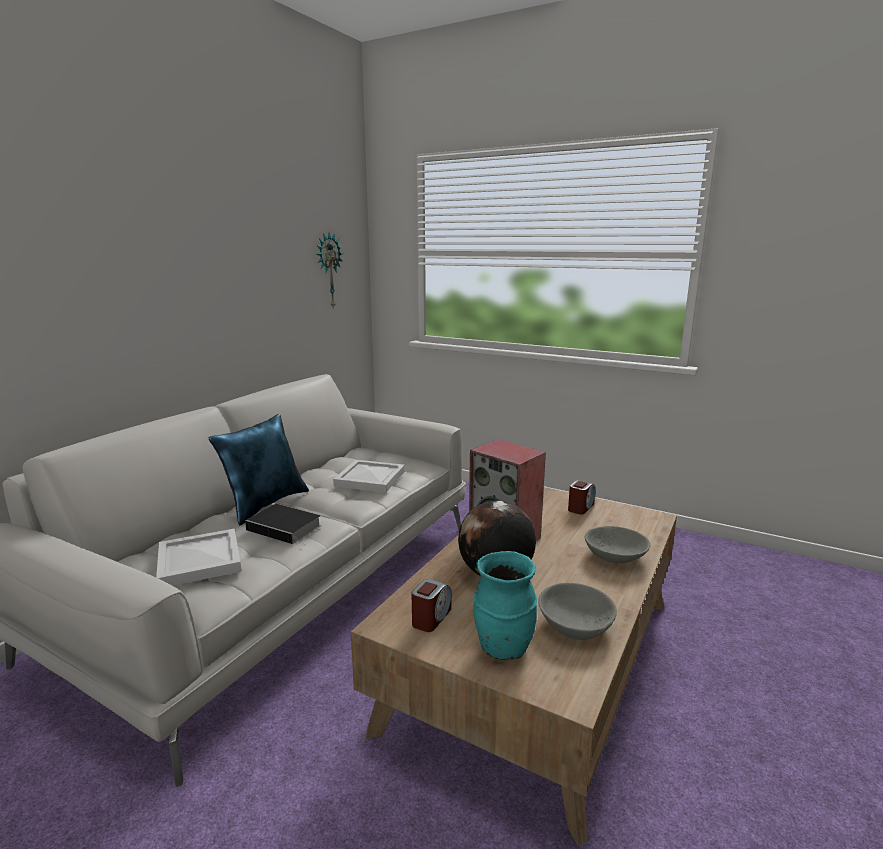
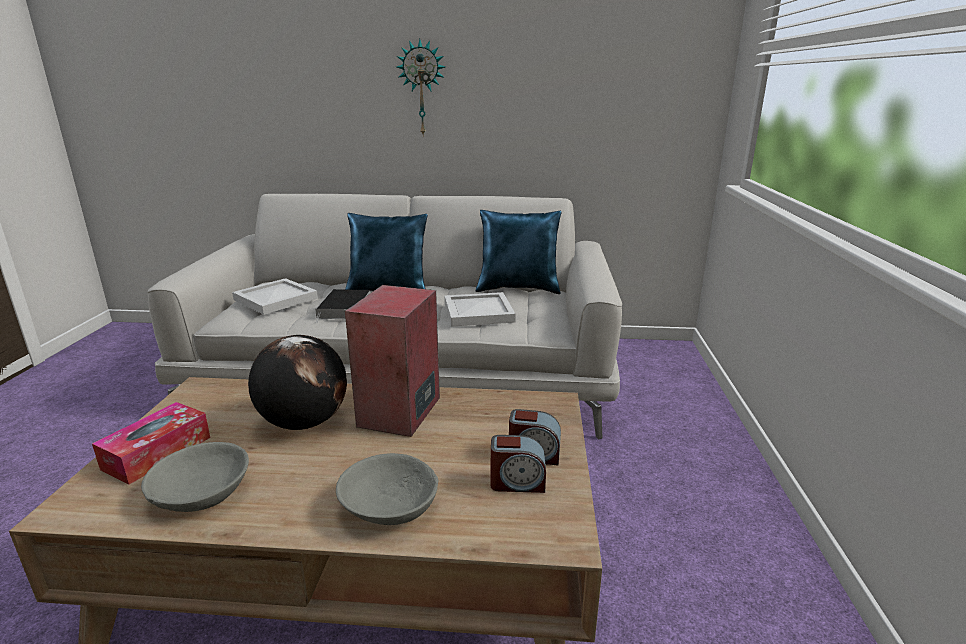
camera: 65 degrees right, 5 degrees up
(328, 270) = (641, 76): wall clock -> wall clock (422, 88)
(339, 457) = (518, 289): none -> blue pillow
(431, 618) = (210, 405): alarm clock -> alarm clock (517, 482)
(502, 647) = (157, 453): turquoise vase -> tissue box

